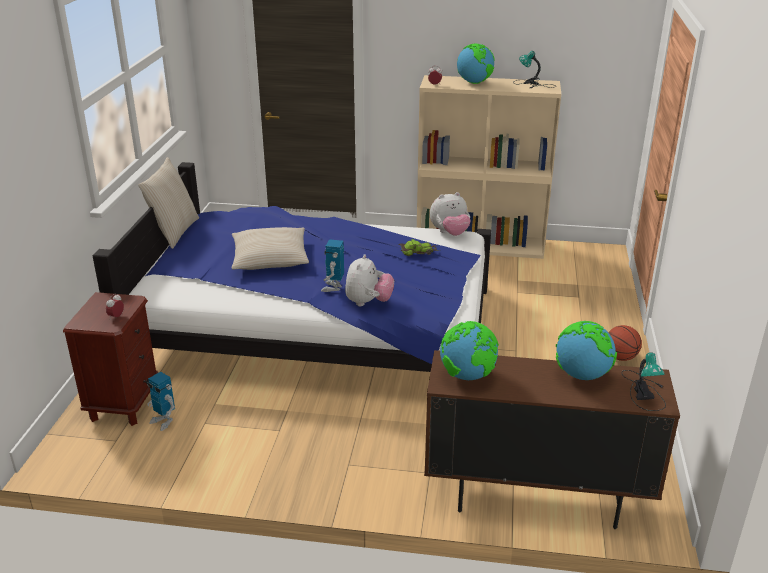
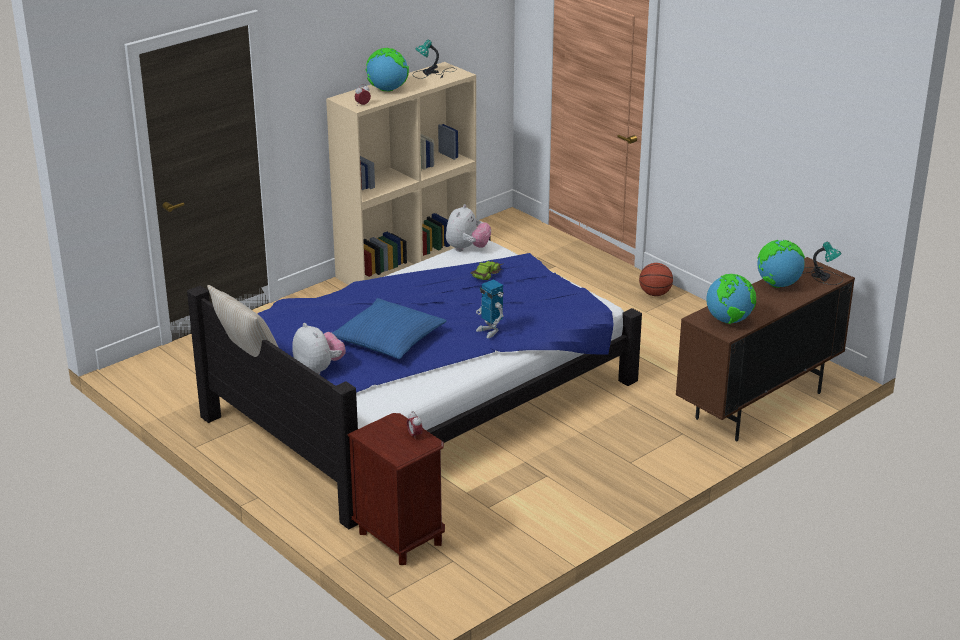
camera: 50 degrees left, 0 degrees up
(164, 421) = (457, 527): toy robot -> none
(270, 258) = (388, 339): beige pillow -> blue pillow
(368, 302) = (533, 327): plush toy -> plush toy (319, 369)

